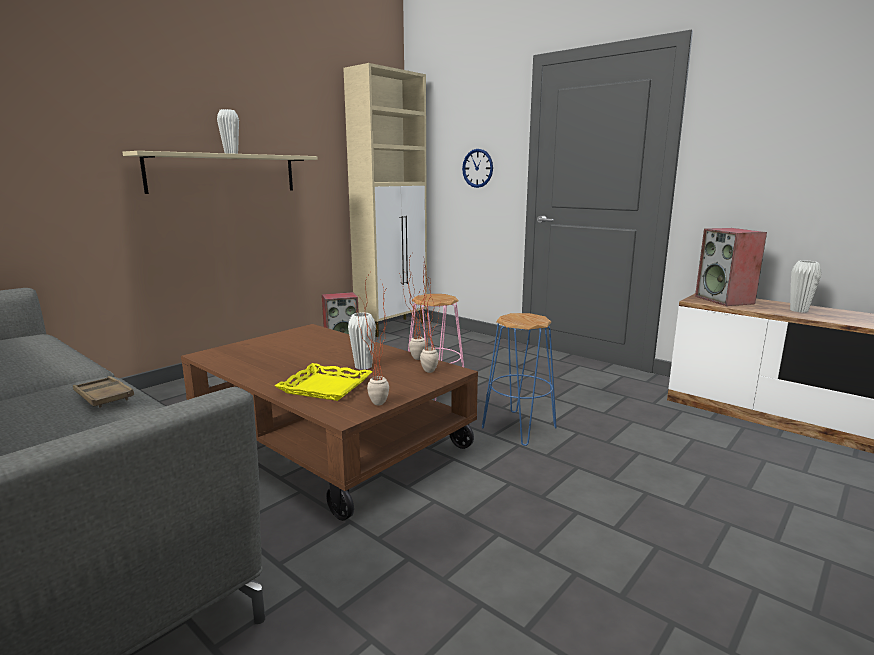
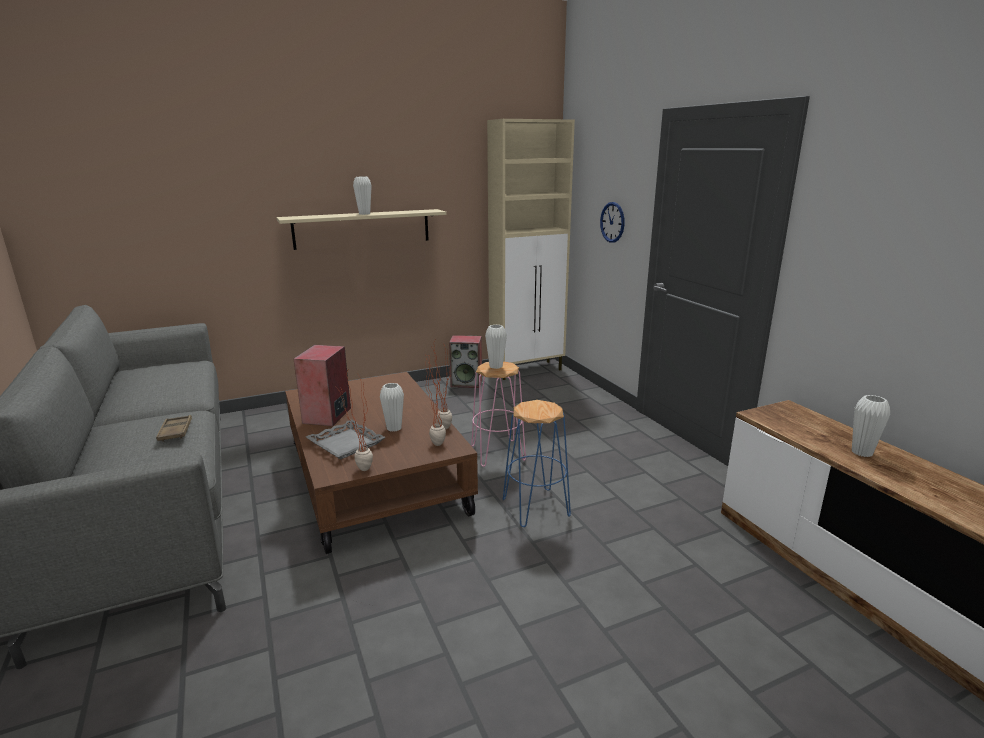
camera: 25 degrees right, 5 degrees up
(326, 387) = (346, 444): yellow tray -> grey tray
(432, 297) = (496, 366): none -> white vase
(725, 300) = (794, 420): speaker -> speaker (327, 416)

